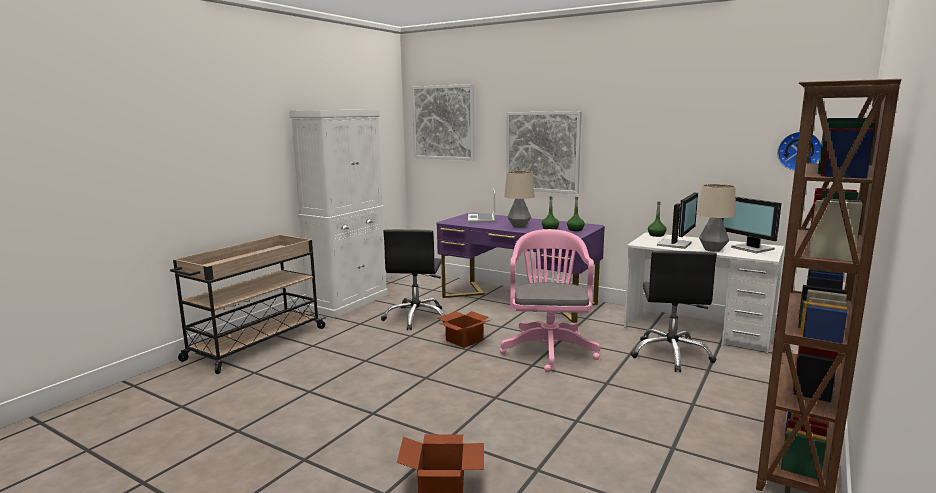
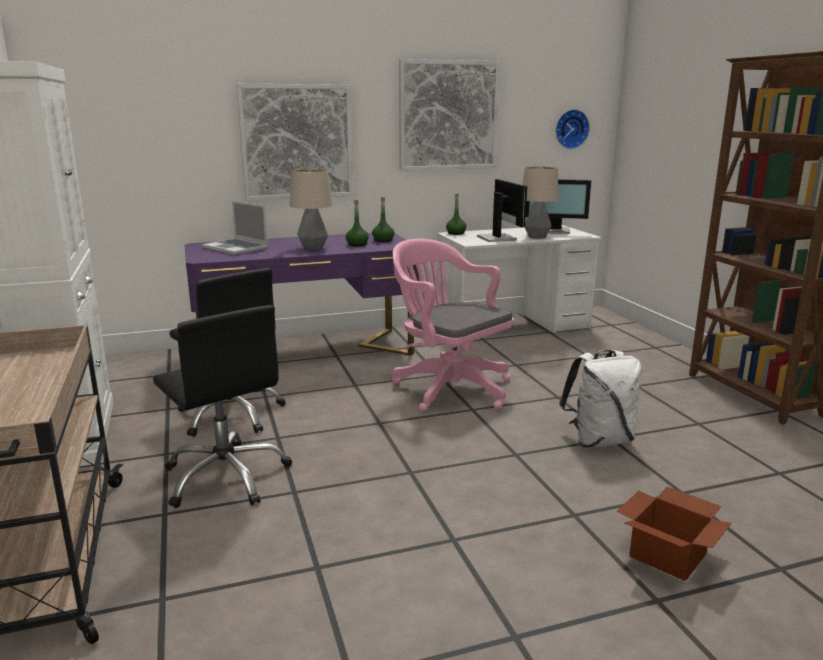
camera: 50 degrees left, 5 degrees up
(443, 122) = (113, 100): picture -> picture (448, 115)
(464, 340) = (351, 414): cardboard box -> none
(564, 417) = (599, 440): none -> white backpack
(671, 354) = (542, 353): black office chair -> black office chair (226, 476)

